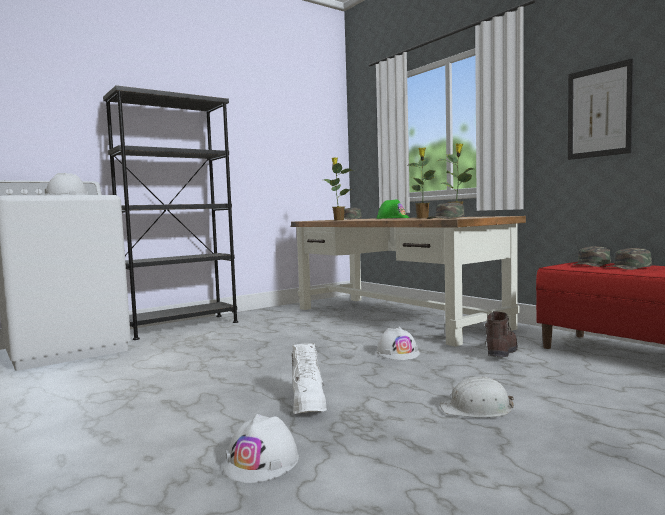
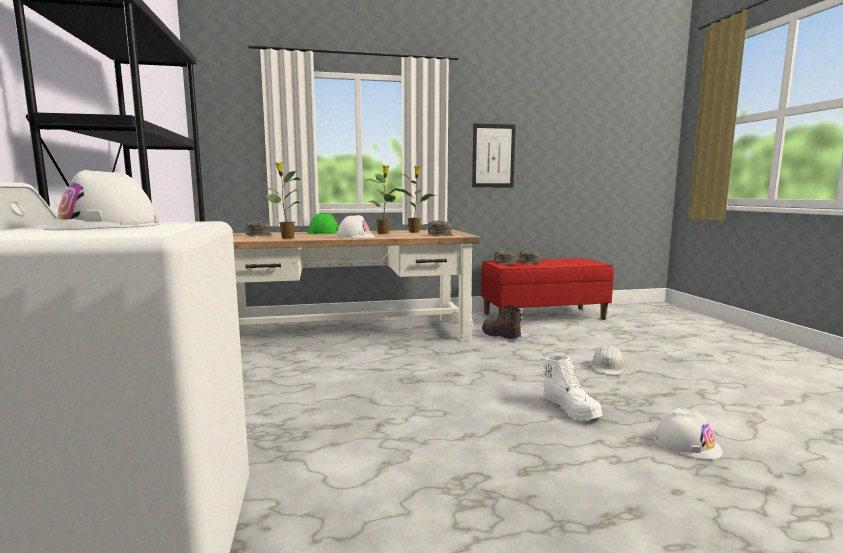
camera: 65 degrees left, 5 degrees up
(308, 403) = (571, 409): white boot -> white boot turned 45 degrees clockwise
(397, 353) = (466, 358): white hard hat -> white hard hat (355, 236)

